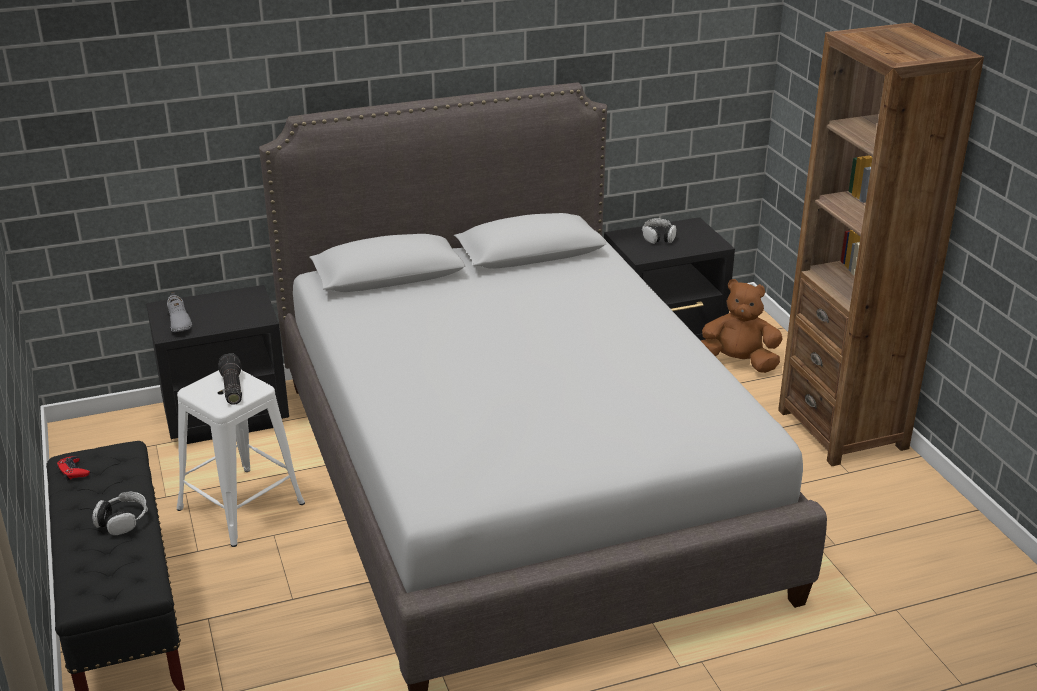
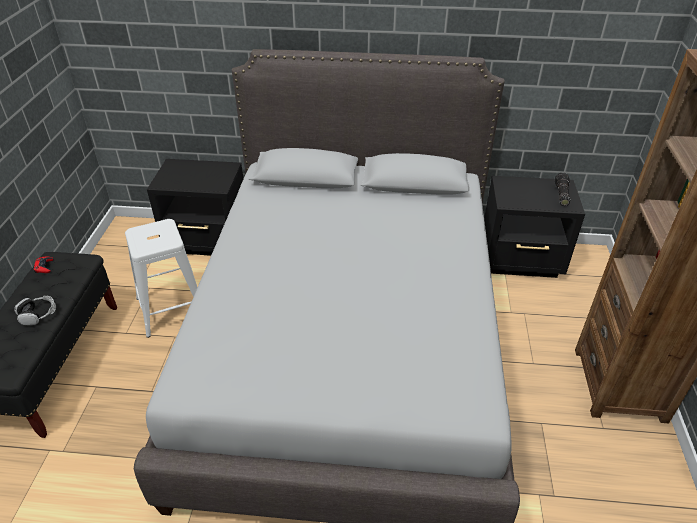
camera: 25 degrees right, 10 degrees up
(178, 322) = (171, 177): grey shoe -> none
(231, 387) = (157, 236): flashlight -> flashlight (561, 194)
(658, 237) = (530, 190): headphones -> none
(737, 363) = (565, 298): brown plush toy -> none

